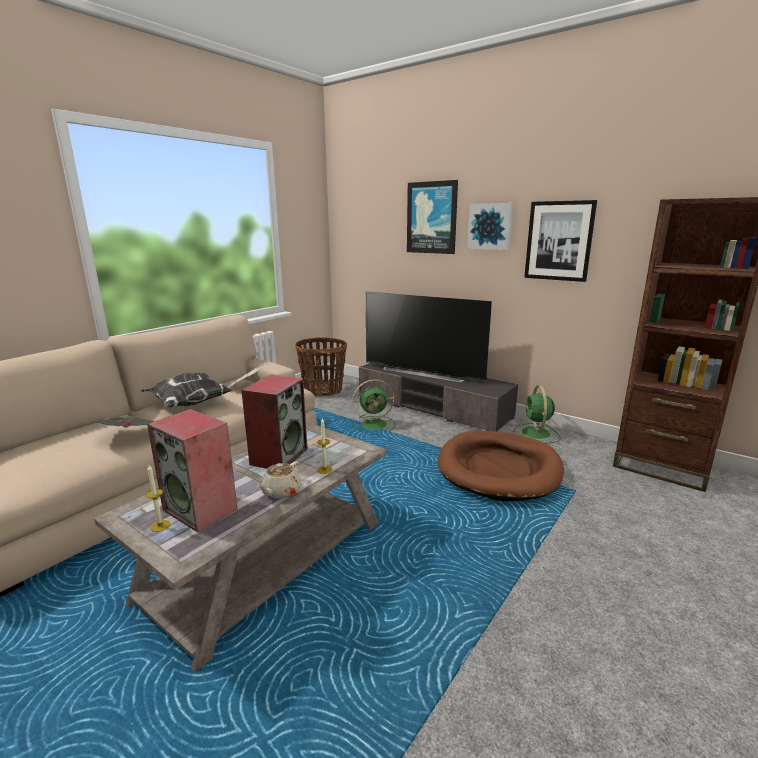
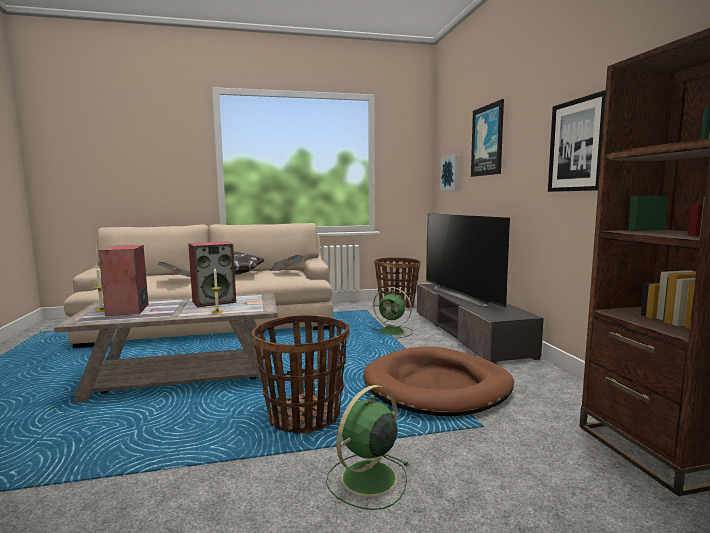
camera: 40 degrees right, 10 degrees down
(280, 491) = (173, 313): beige teapot -> none
(465, 544) = (304, 417): none -> basket
(490, 226) = (525, 140): picture -> picture (451, 173)
(536, 434) = (538, 376): green fan -> green fan (367, 479)

